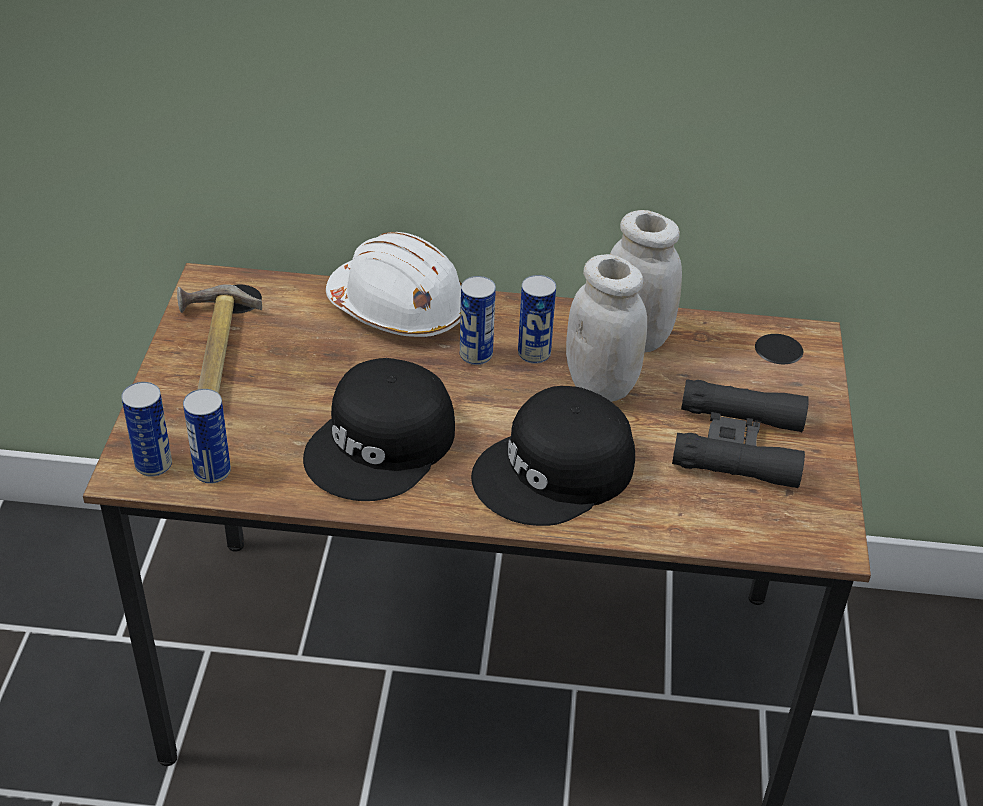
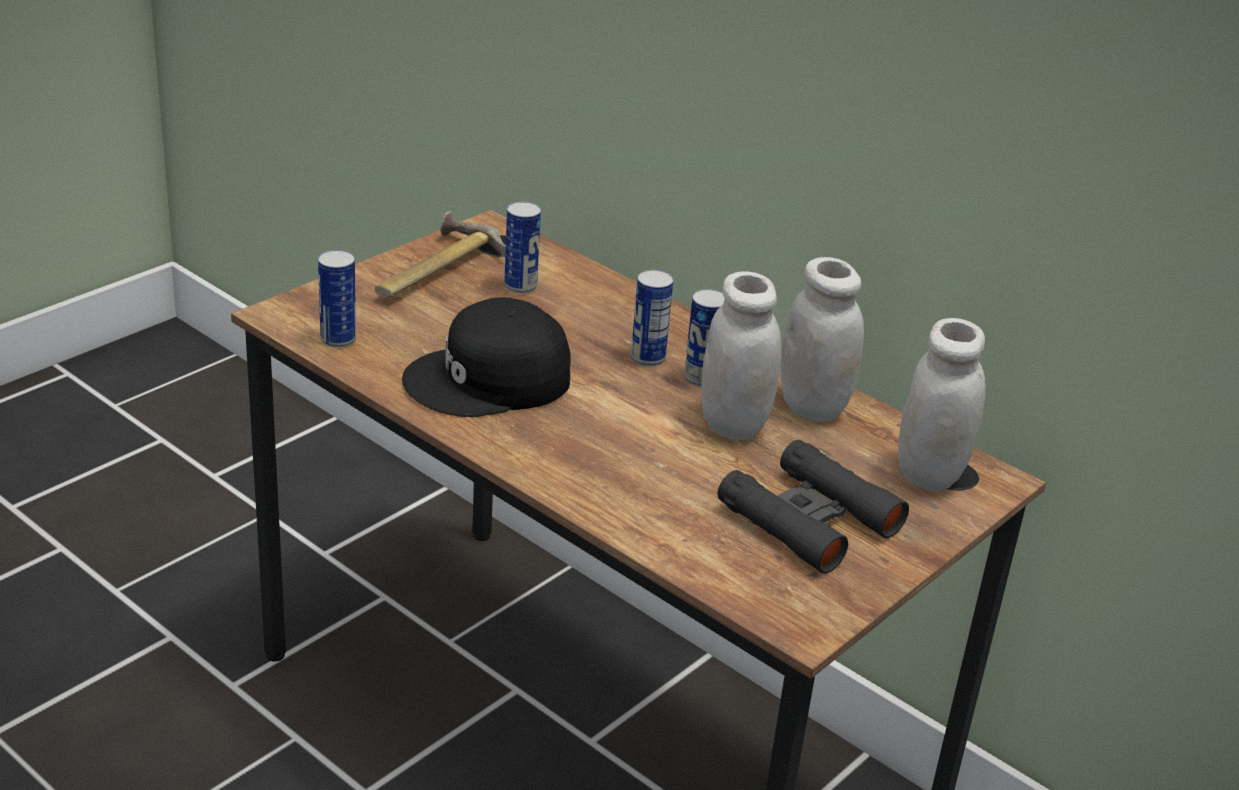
camera: 35 degrees right, 10 degrees down
(153, 464) = (302, 317): can -> can (520, 286)
(399, 309) = (622, 303): white hard hat -> none
(556, 472) = (610, 462): black cap -> none
(769, 357) = (929, 474): none -> white jar

